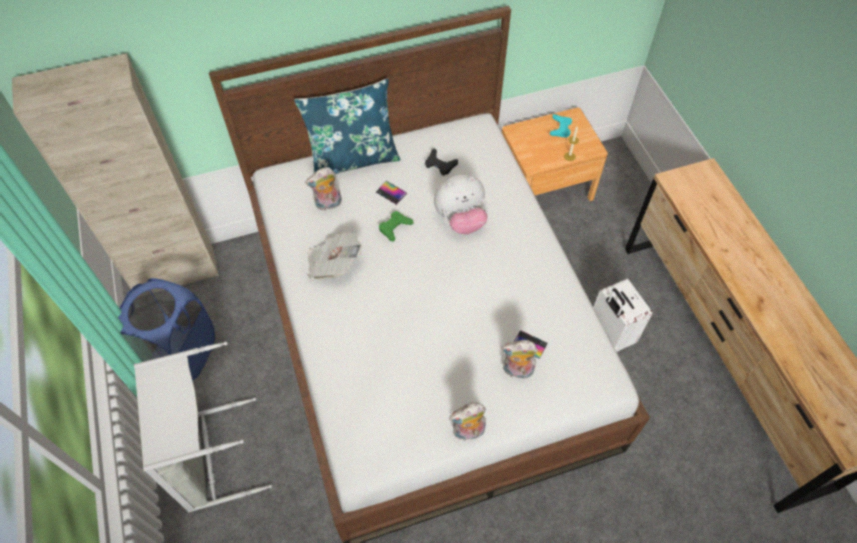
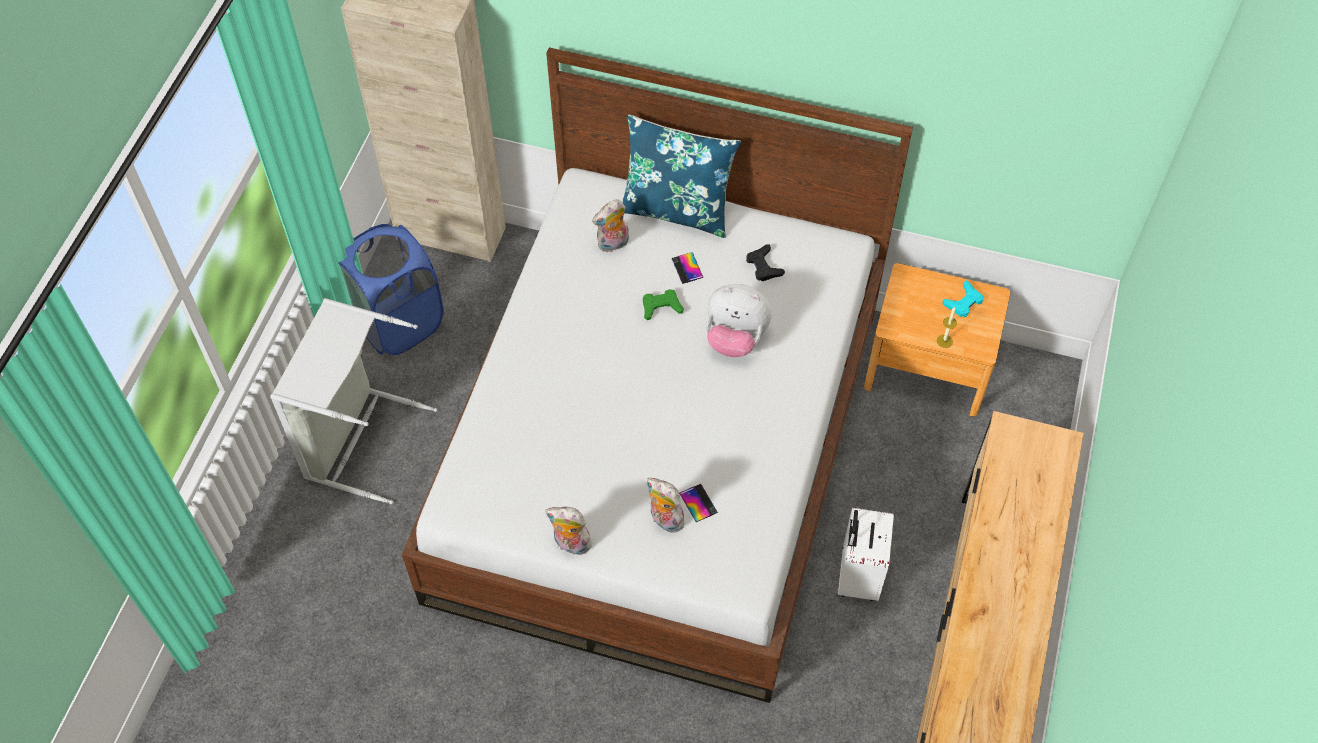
camera: 35 degrees right, 0 degrees up
(328, 204) = (613, 244): plush toy -> plush toy turned 45 degrees counterclockwise
(334, 264) = (571, 309): newspaper -> none

